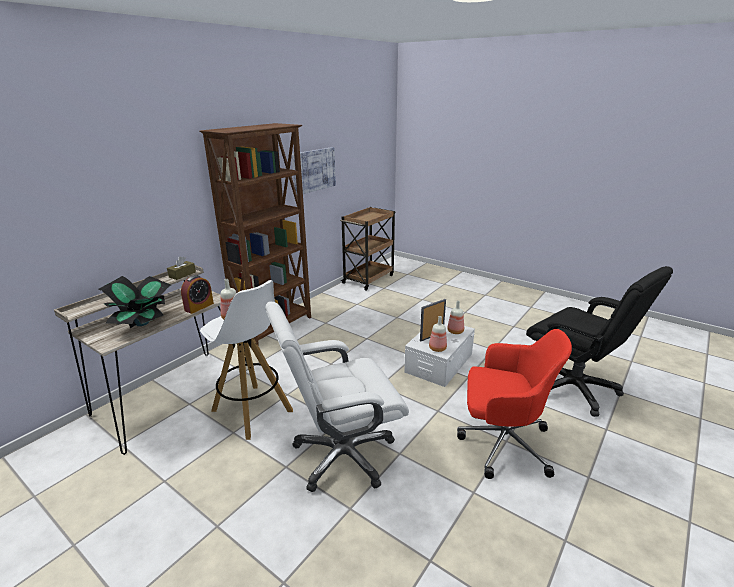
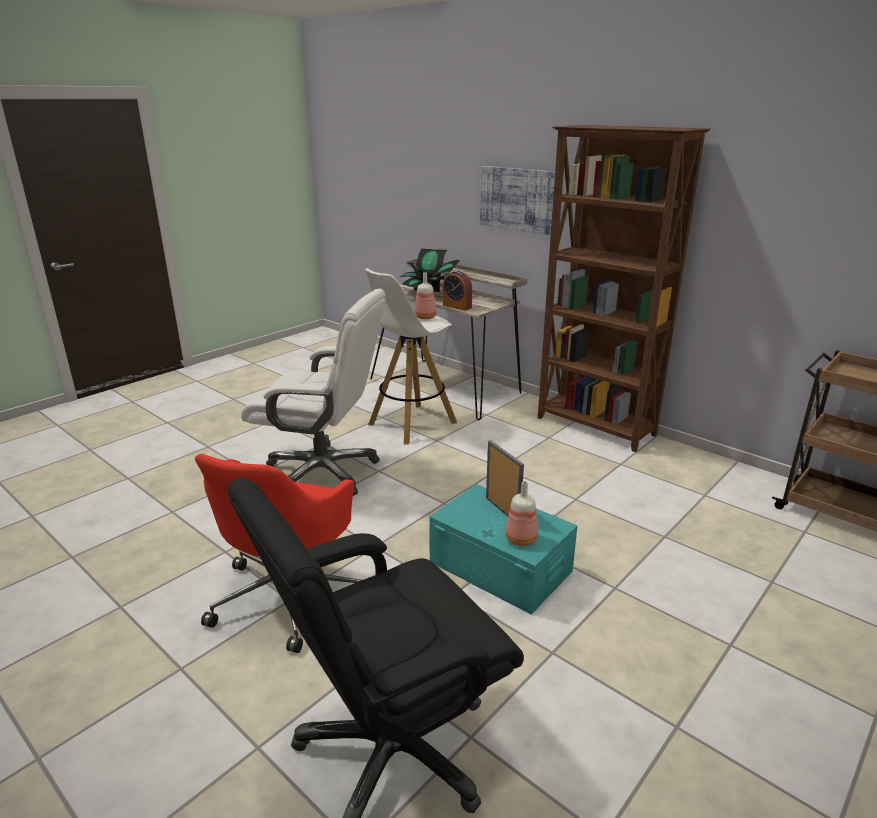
camera: 95 degrees right, 0 degrees up
(182, 274) = (502, 281): brown tissue box -> none
(314, 170) = (785, 231): picture -> picture (517, 199)
(342, 455) = (323, 472): white office chair -> white office chair turned 120 degrees clockwise
(437, 349) = (462, 511): bottle -> none
(439, 363) = (500, 566): white storage box -> turquoise storage box

